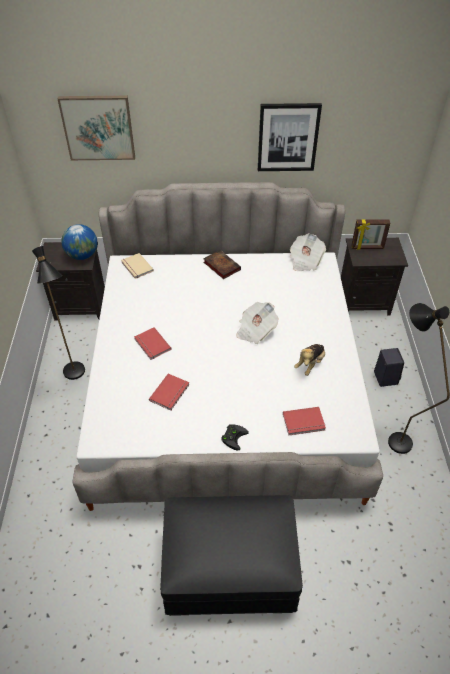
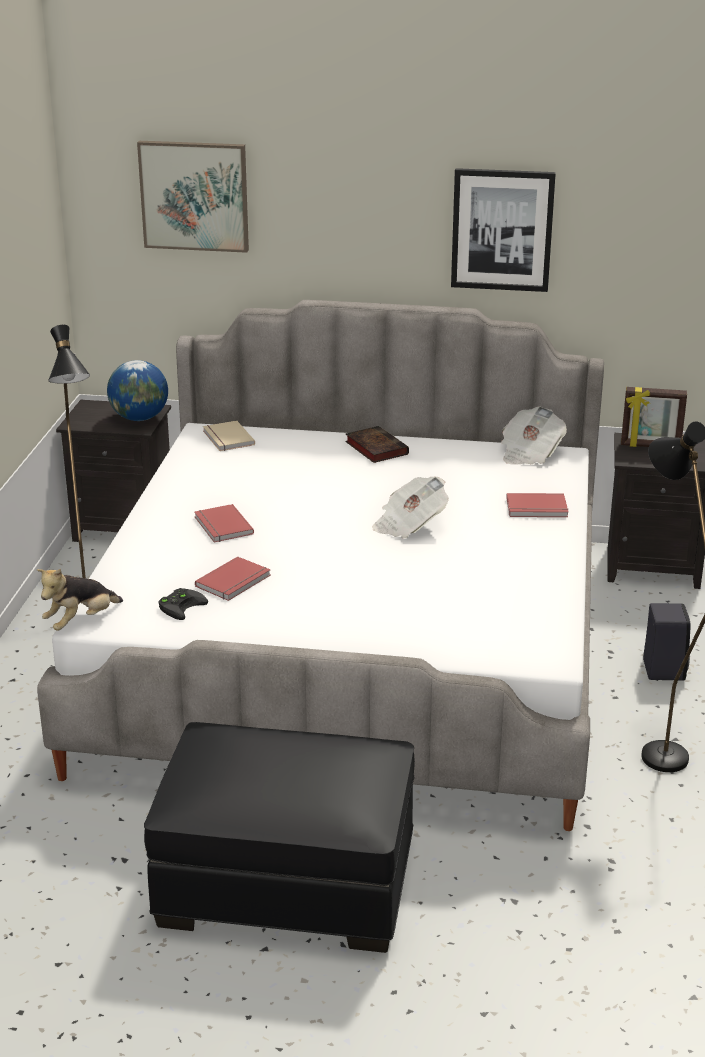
camera: 10 degrees right, 20 degrees down
(233, 436) = (326, 639): black game controller -> black game controller (181, 605)
(304, 423) = (456, 636): red book -> red book (537, 508)
(310, 364) = (493, 571): plush toy -> plush toy (81, 621)

